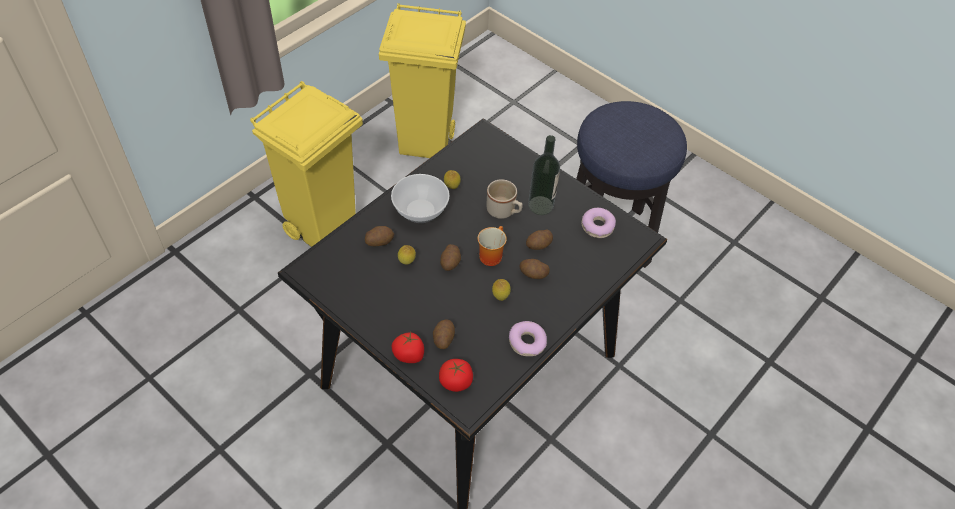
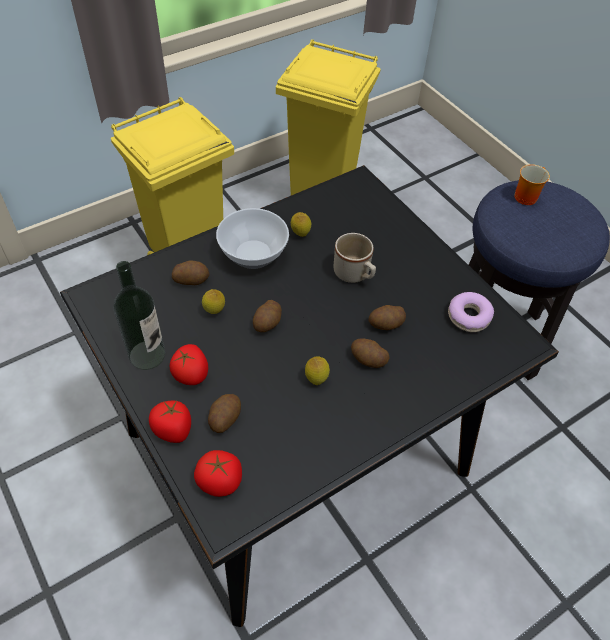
camera: 15 degrees right, 0 degrees up
(407, 312) = (191, 374): none -> tomato
(490, 254) = (320, 323): mug -> mug (525, 195)
(527, 342) = (332, 449): donut -> none
(540, 205) = (403, 276): bottle -> bottle (147, 355)

